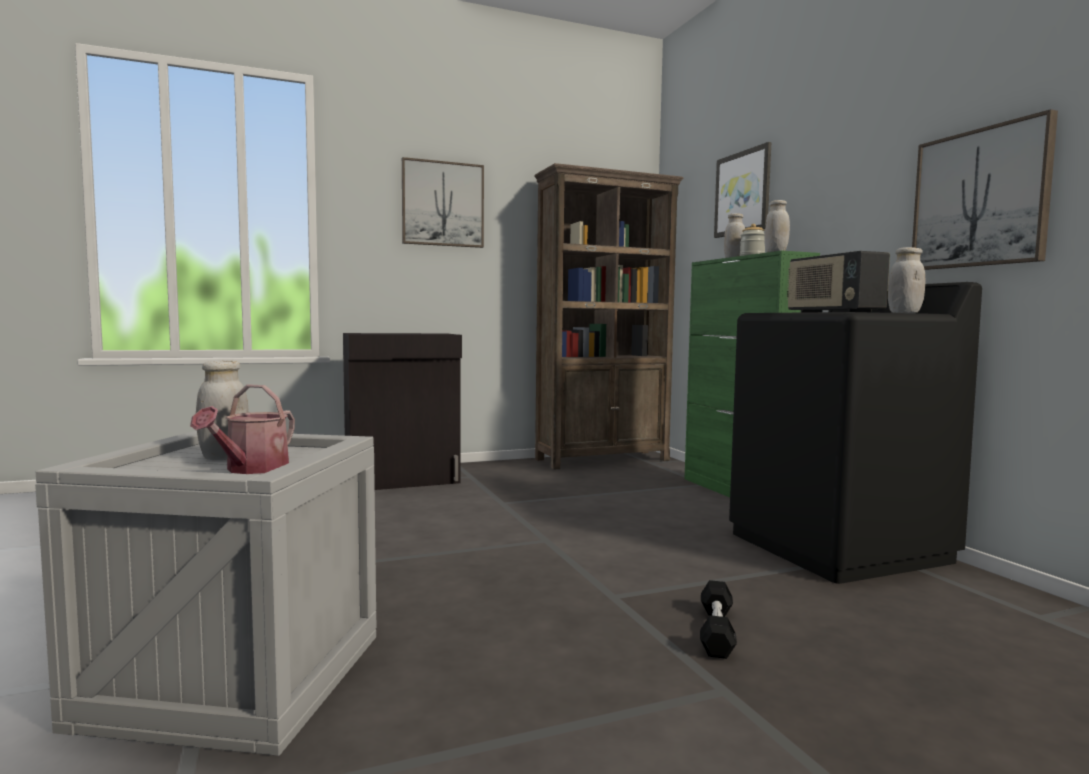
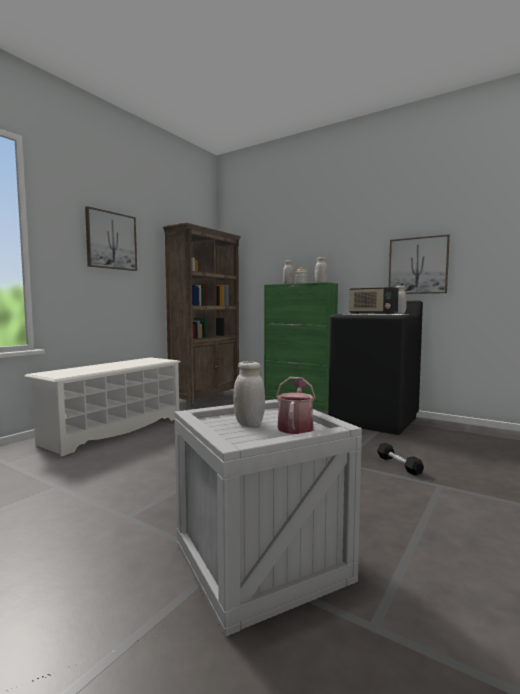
camera: 35 degrees left, 0 degrees up
(251, 469) = (295, 426): watering can -> watering can turned 150 degrees counterclockwise
(403, 481) = (114, 430): black cabinet -> white shoe rack
(743, 193) = (284, 249): picture -> none

